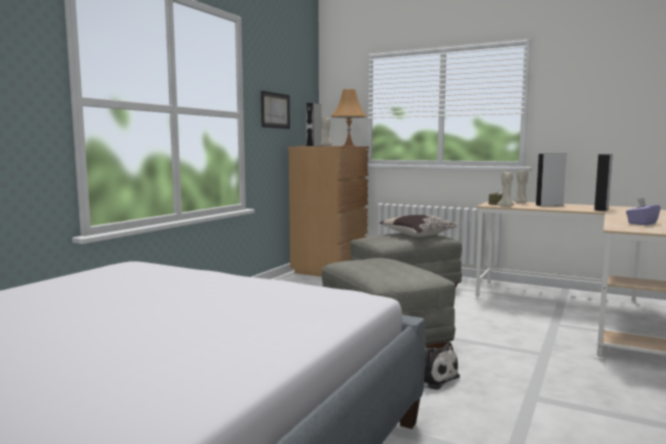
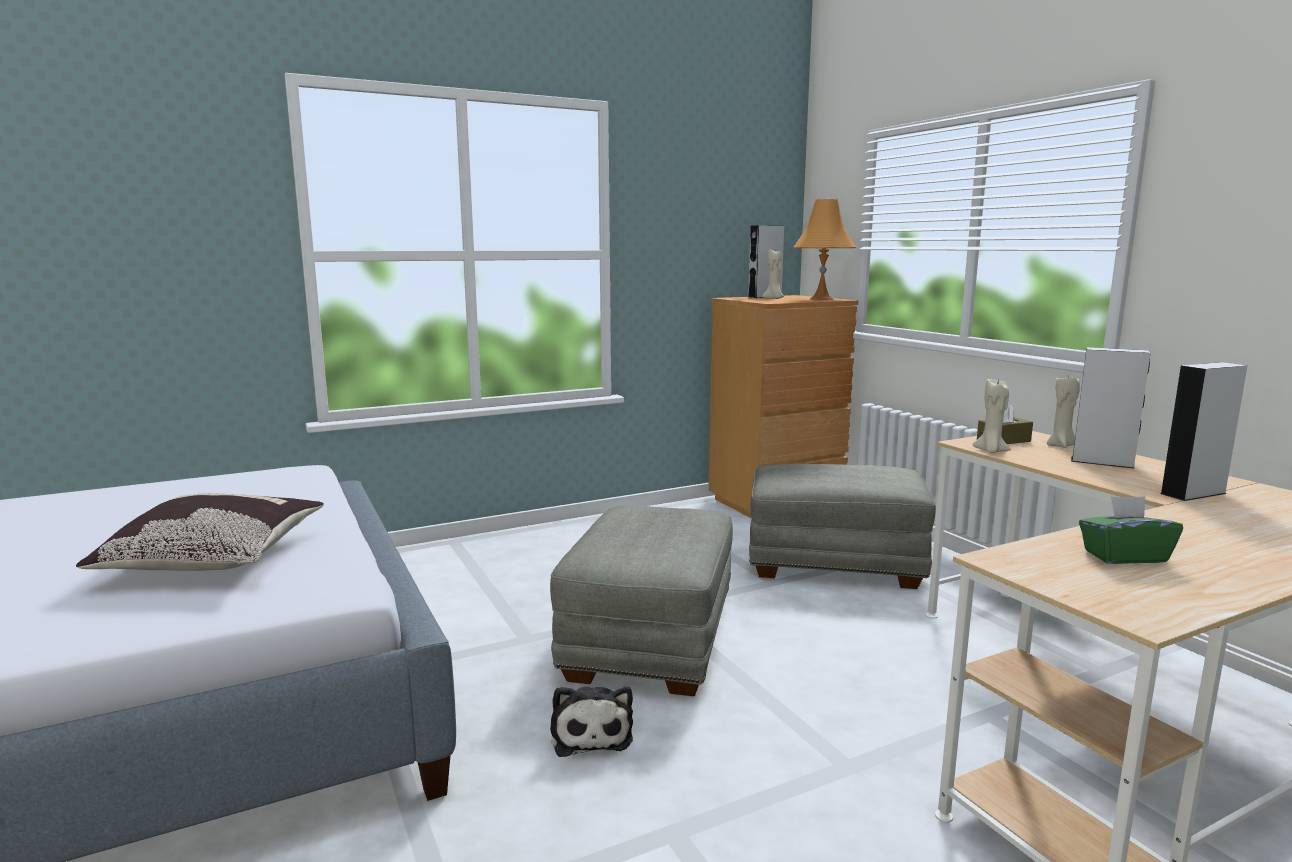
camera: 35 degrees right, 5 degrees up
(275, 110) = (685, 241): picture -> none
(418, 235) = (865, 475): pillow -> pillow (216, 558)
(641, 223) = (1124, 556): purple tissue box -> green tissue box

